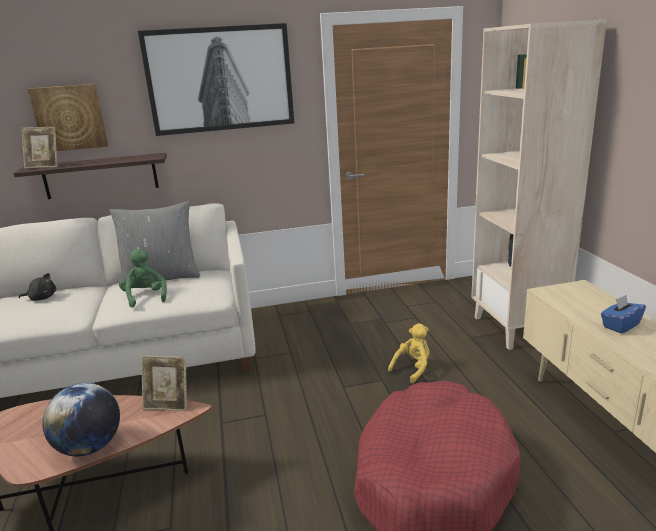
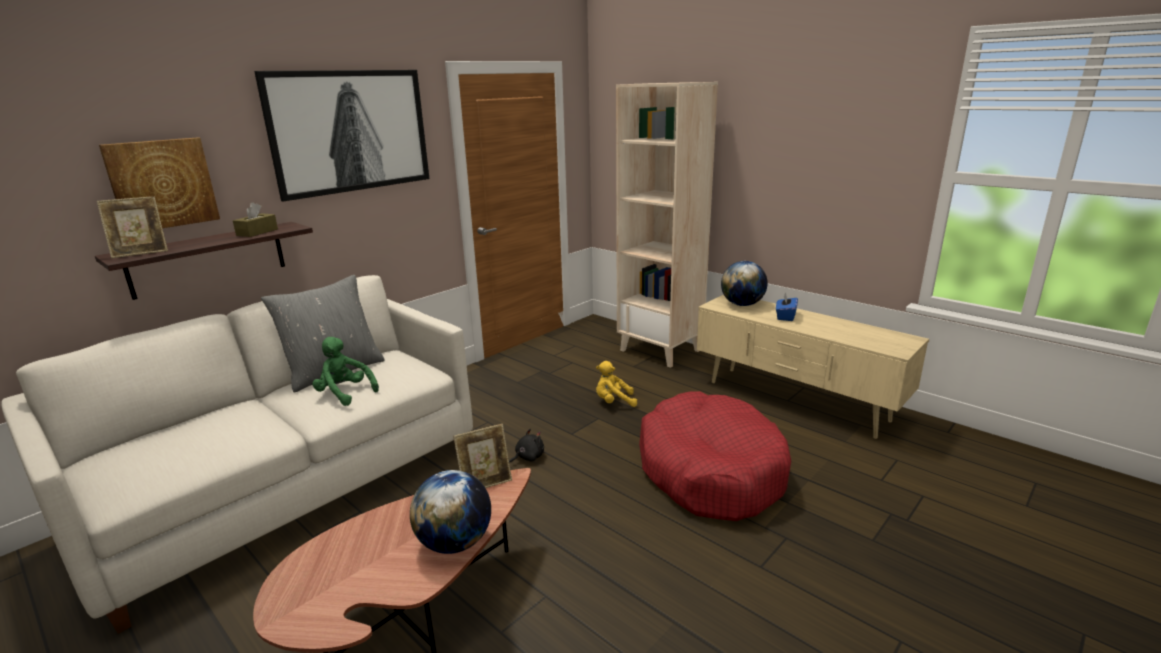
camera: 35 degrees left, 0 degrees up
(41, 298) = (192, 429): black plush toy -> black plush toy (528, 457)
(127, 159) = (257, 232): none -> brown tissue box
(413, 368) = (614, 402): yellow plush toy -> yellow plush toy turned 105 degrees counterclockwise
(583, 298) = (742, 304): none -> globe

